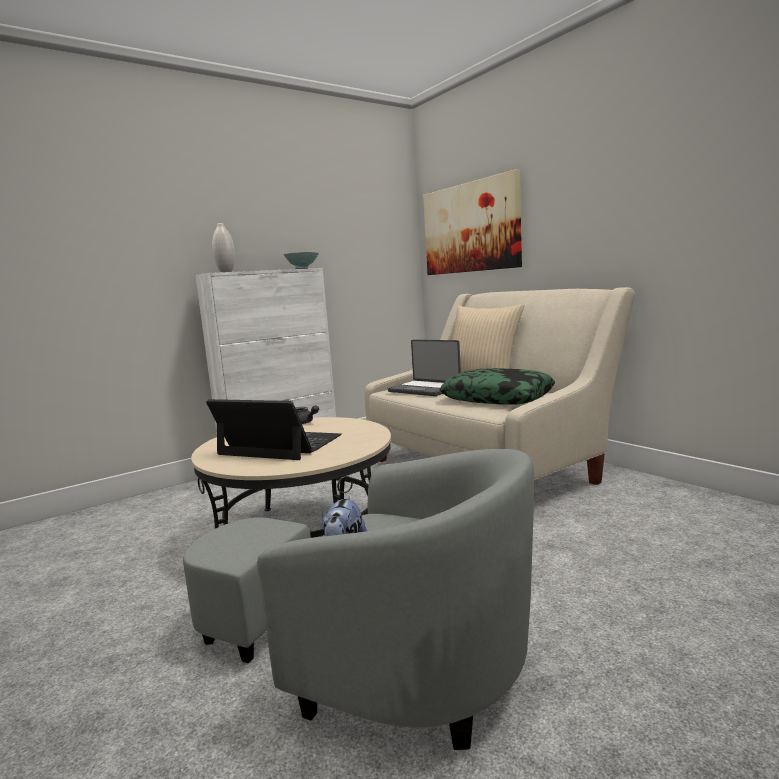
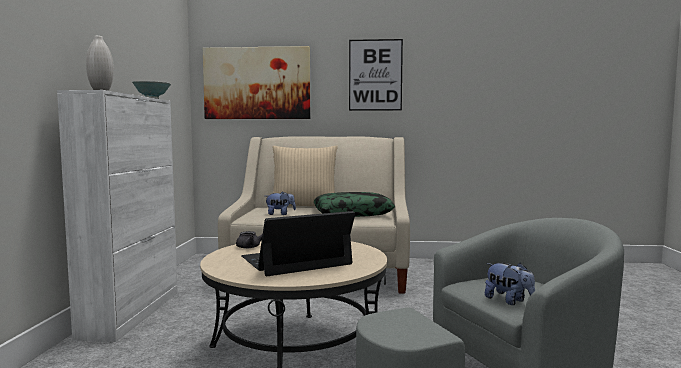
camera: 50 degrees left, 5 degrees down
(425, 389) = (280, 214): laptop -> plush toy
(598, 194) = (375, 75): none -> picture

